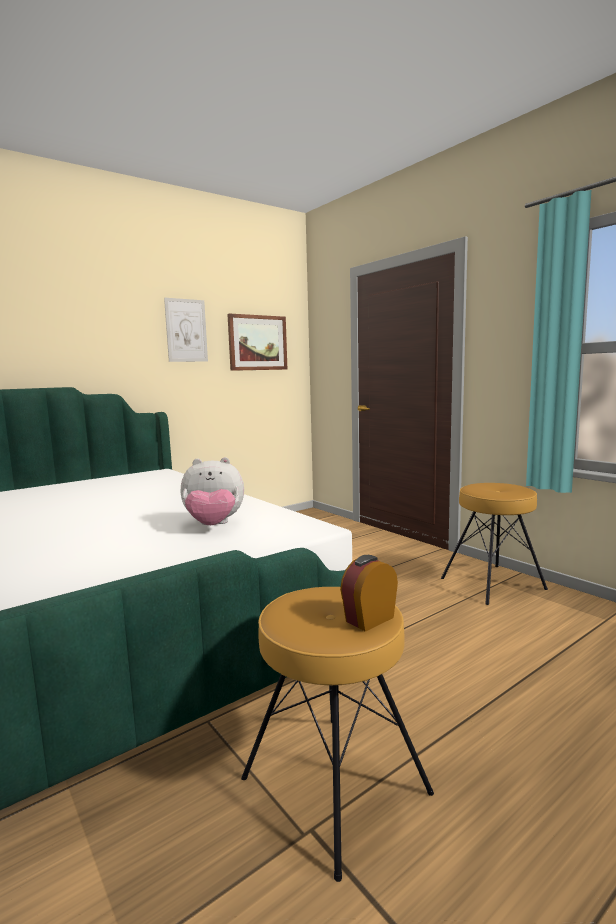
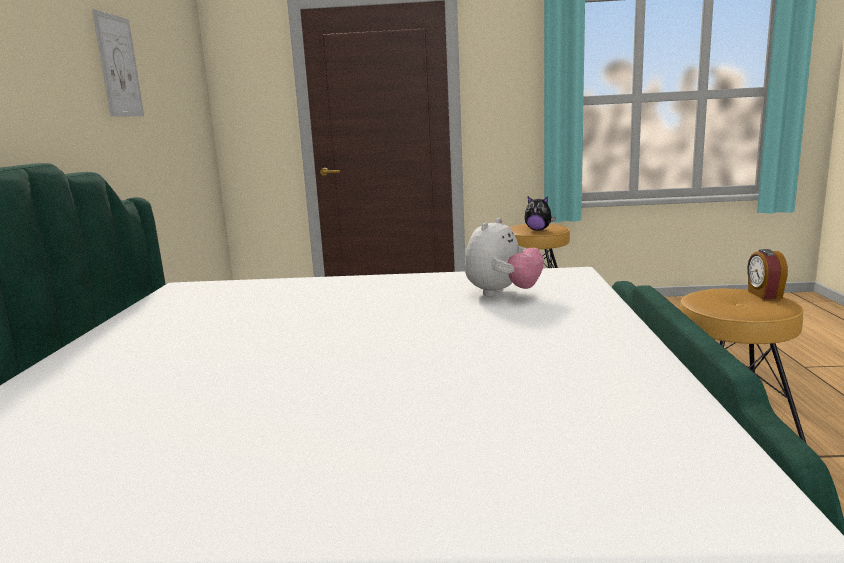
camera: 50 degrees left, 5 degrees up
(257, 343) = (176, 89): picture -> none
(485, 491) = (538, 230): none -> plush toy

